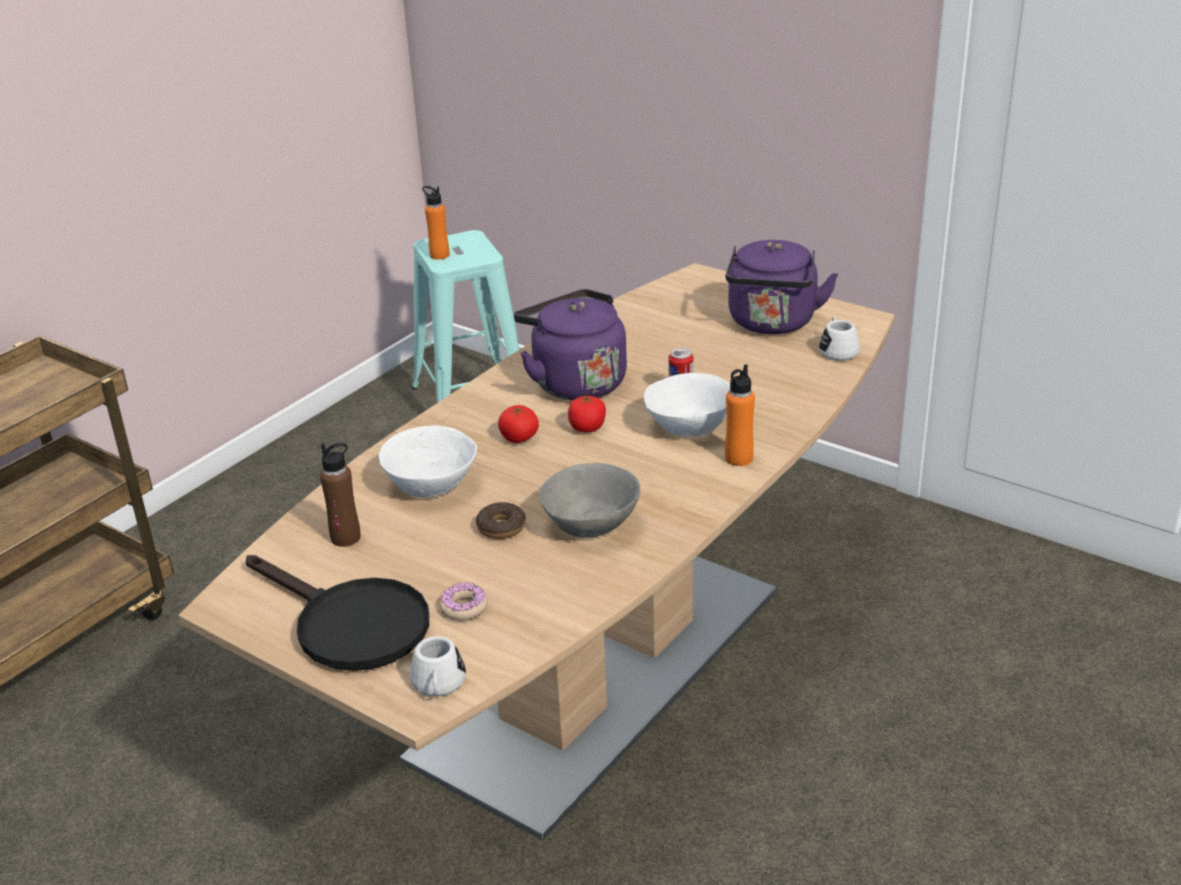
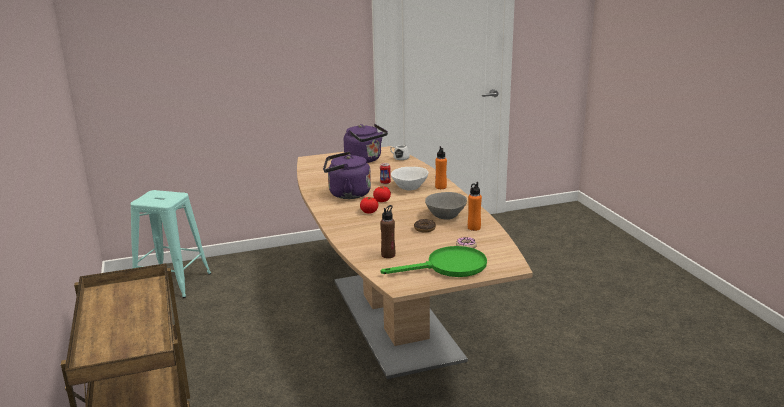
camera: 55 degrees left, 10 degrees down
(349, 624) = (448, 267): black frying pan -> green frying pan
(430, 486) = (376, 233): white bowl -> none
(438, 685) = (506, 261): white mug -> none
(439, 255) = (157, 202): orange bottle -> orange bottle (474, 228)

